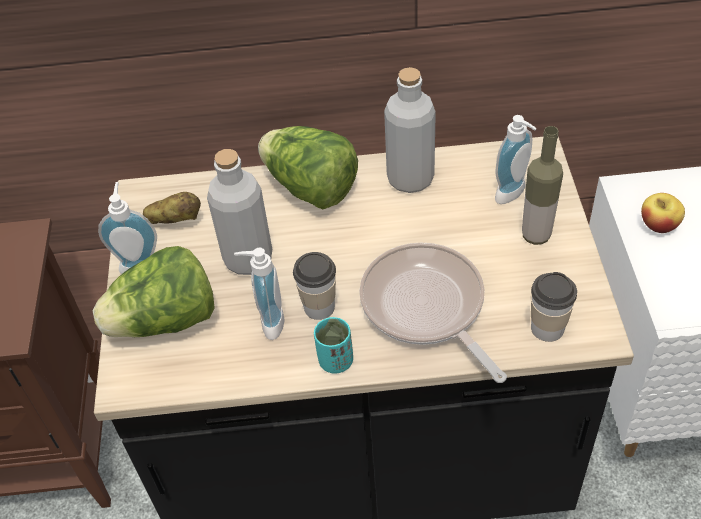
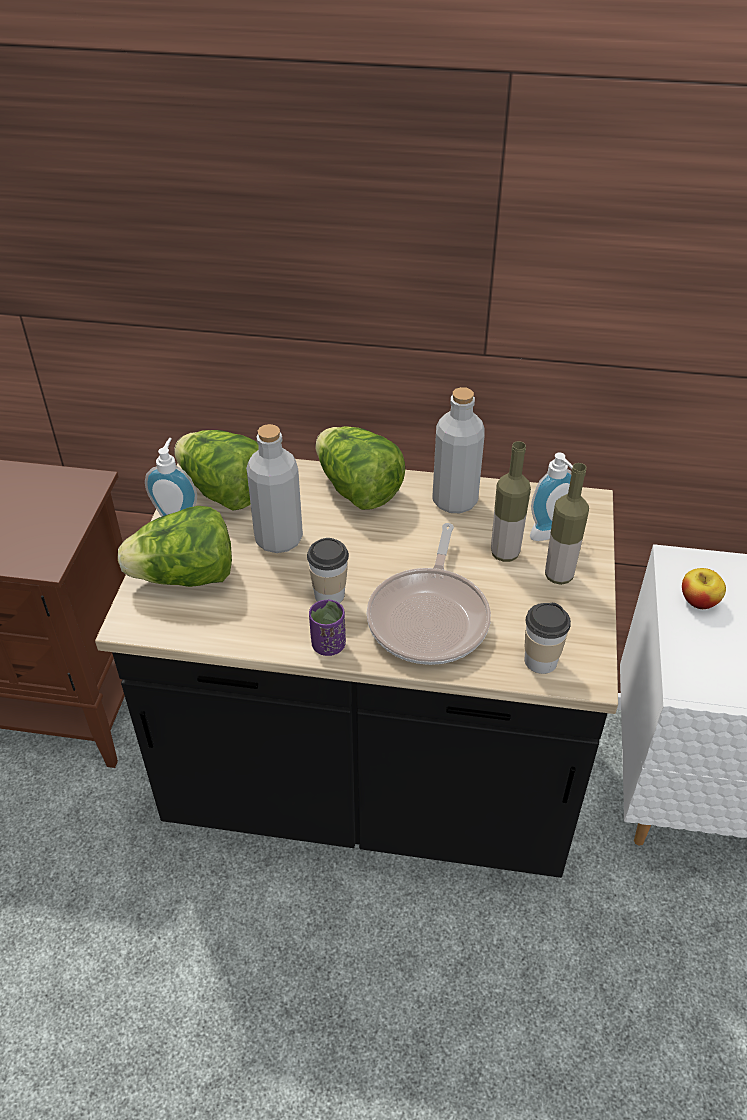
camera: 10 degrees right, 5 degrees down
(175, 220) = (224, 492): potato -> lettuce
(267, 322) = (277, 598): soap dispenser -> none
(335, 361) = (328, 645): turquoise cup -> purple cup
(426, 307) = (430, 617): frying pan -> frying pan turned 150 degrees counterclockwise
(477, 224) = (504, 553): none -> bottle

